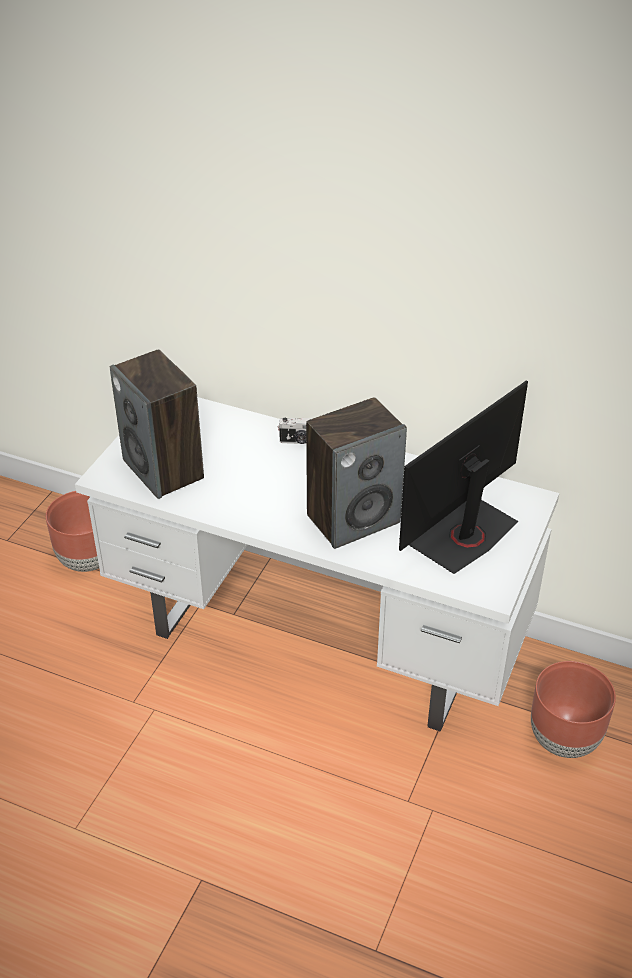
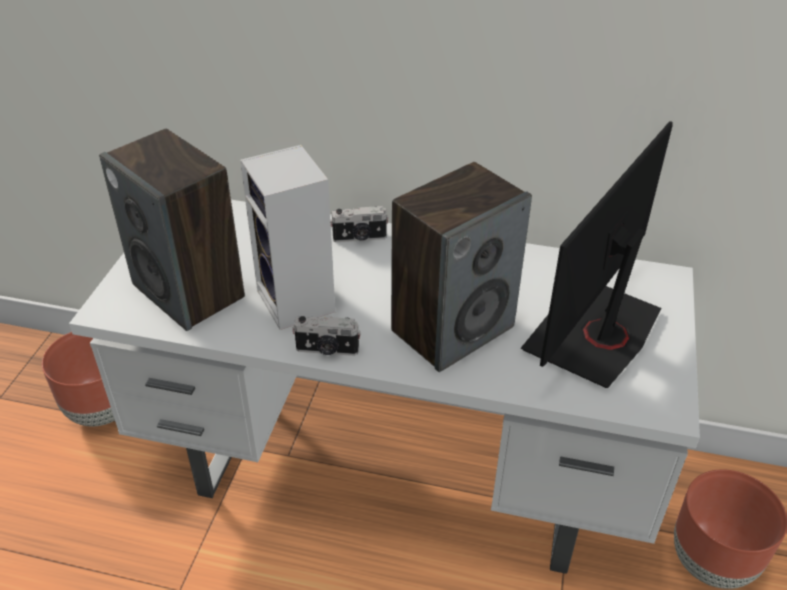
camera: 10 degrees left, 0 degrees up
(243, 487) = (298, 302): none -> speaker
(256, 524) = (327, 350): none -> camera

